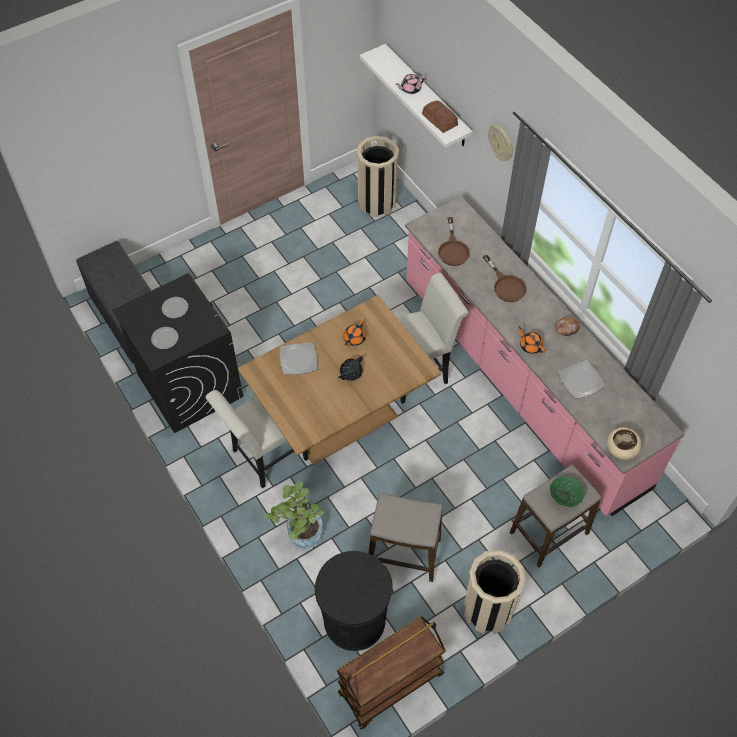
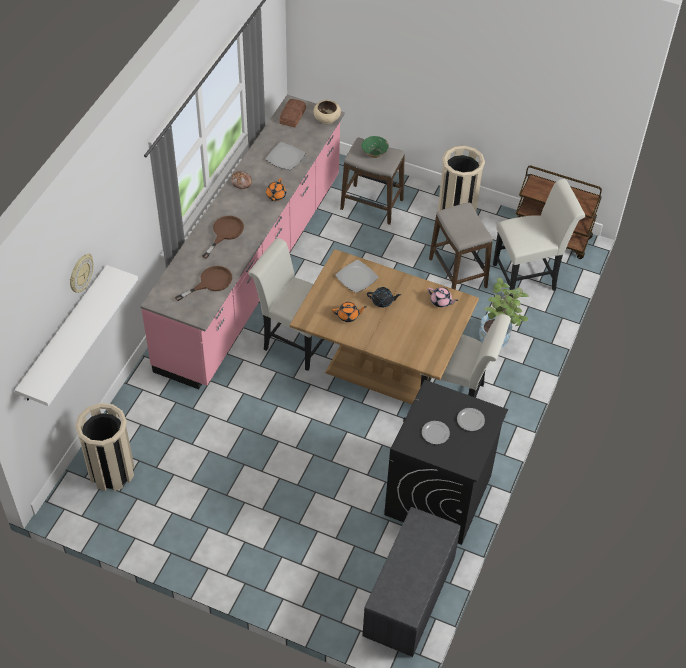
camera: 125 degrees left, 5 degrees down
(298, 359) = (398, 341): plate -> plate (356, 277)
(354, 620) = (529, 276): black trash can -> white chair
(410, 89) = (76, 335): pink teapot -> pink teapot (441, 301)
(440, 119) = (106, 293): bread -> bread (292, 116)
(501, 143) = (127, 218): wall clock -> wall clock (80, 273)

